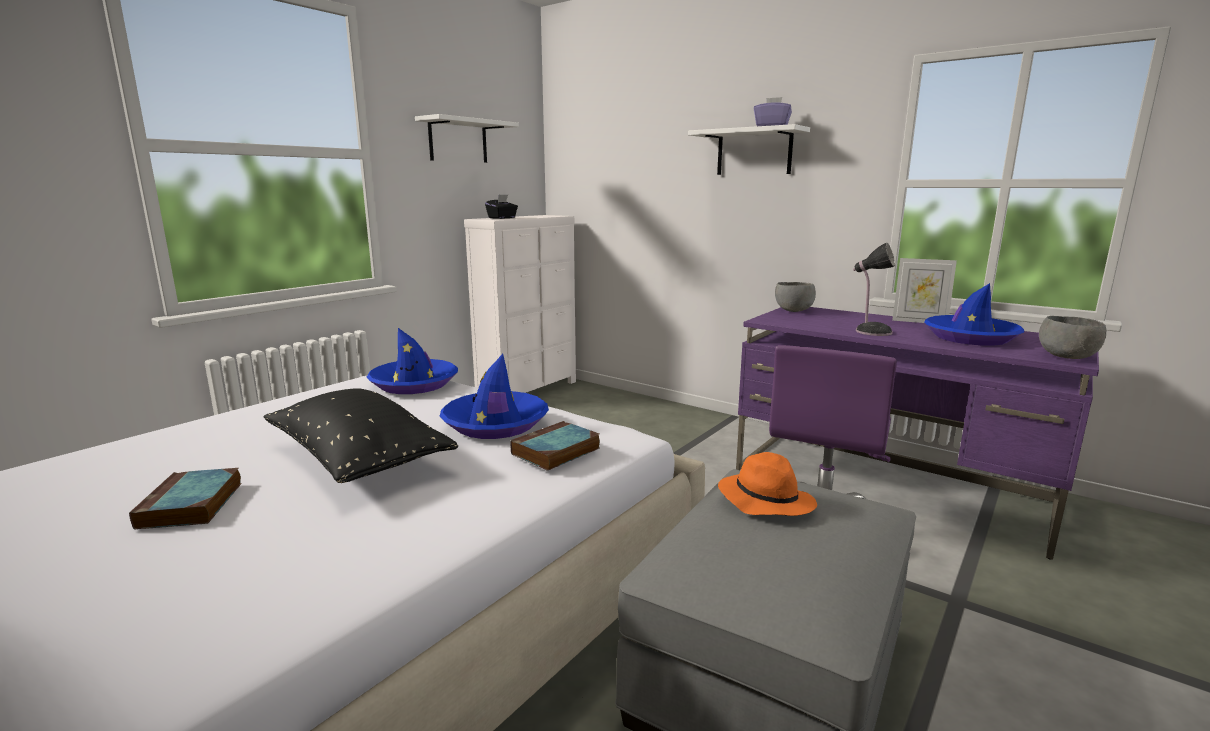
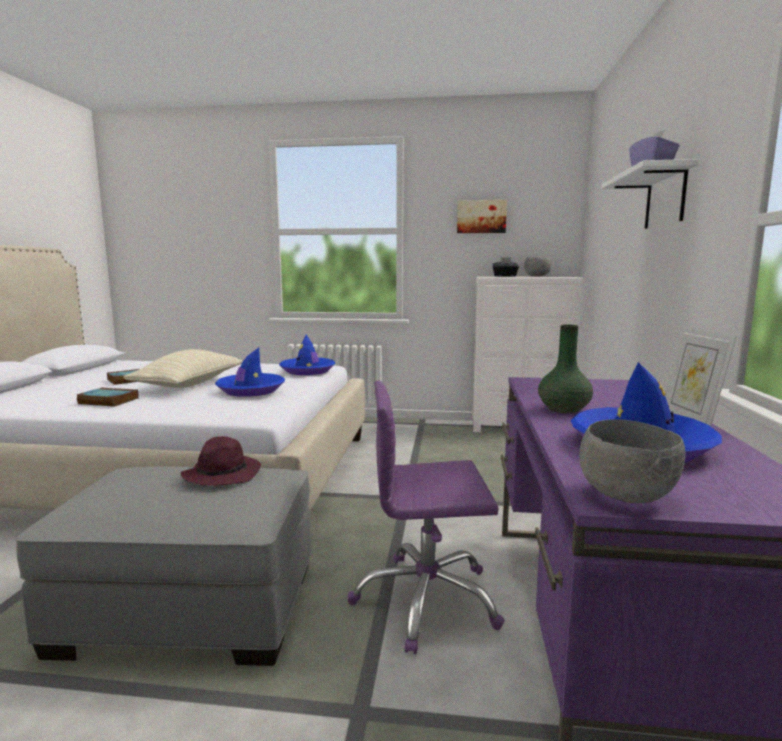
camera: 60 degrees right, 5 degrees down
(358, 458) = (189, 384): black pillow -> beige pillow
(458, 141) = (481, 217): white shelf -> picture
(555, 452) = (215, 405): book -> book (107, 401)
(764, 500) = (222, 474): orange hat -> purple hat
(792, 311) = (602, 383): grey bowl -> grey bowl (536, 276)
(871, 331) = (564, 409): table lamp -> green vase

